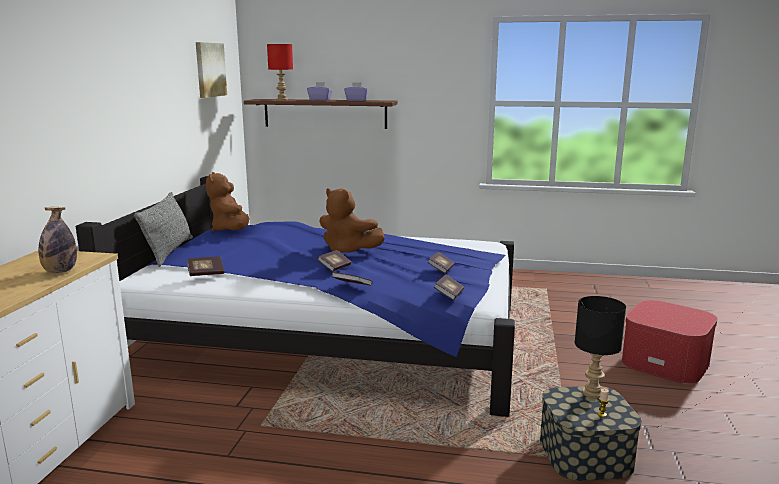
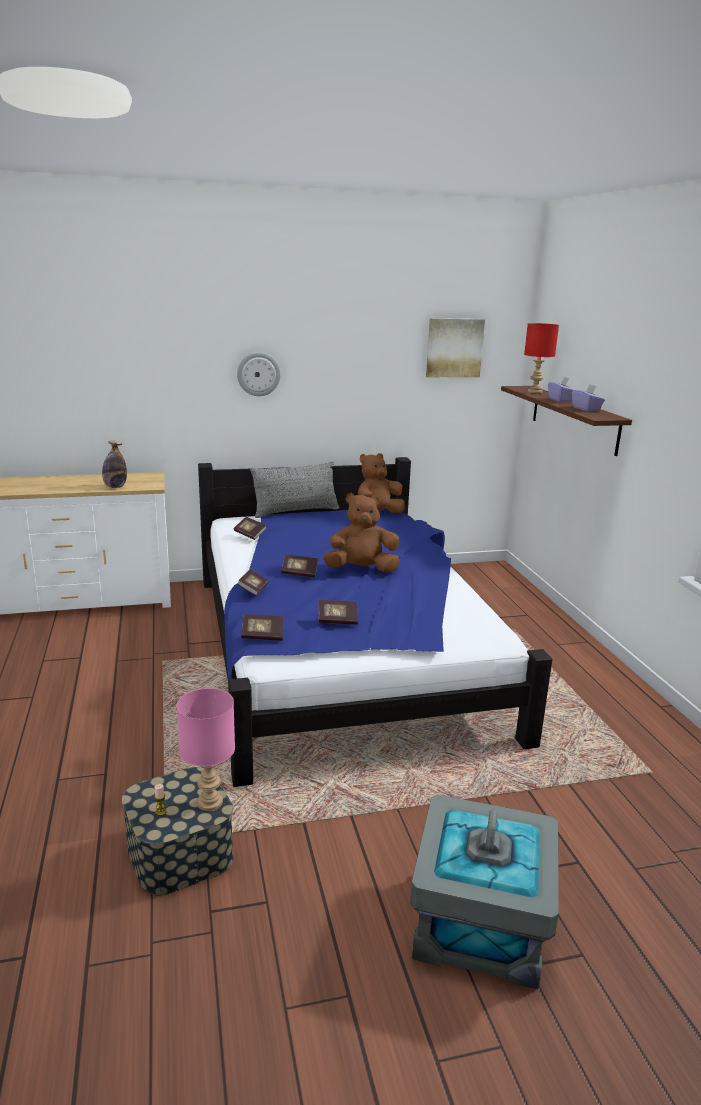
camera: 65 degrees right, 5 degrees up
(101, 106) = (258, 374): none -> wall clock
(347, 251) = (362, 569): brown plush toy -> brown plush toy turned 75 degrees clockwise
(593, 393) = (209, 803): black table lamp -> pink table lamp
(665, 362) = (480, 924): ottoman -> grey storage box

